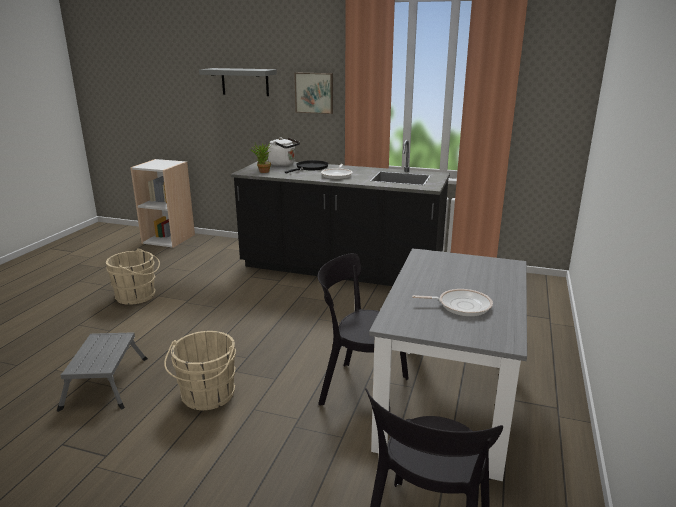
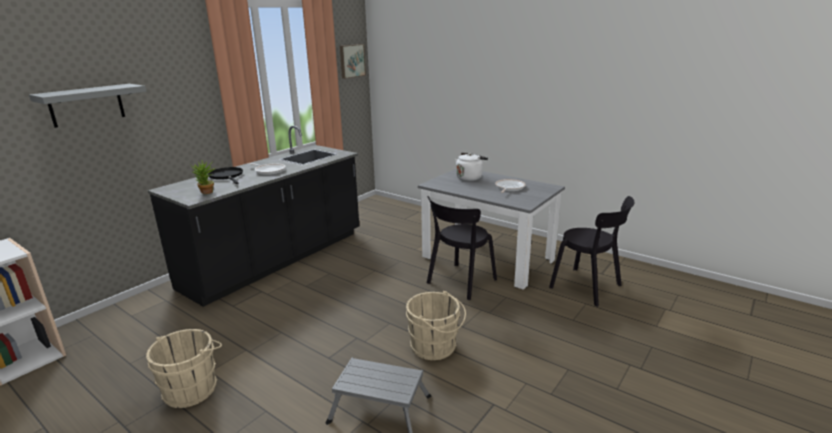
camera: 70 degrees left, 0 degrees up
(283, 164) = (190, 183): white kettle -> white kettle (470, 177)
(314, 93) = (179, 102): picture -> picture (351, 61)

